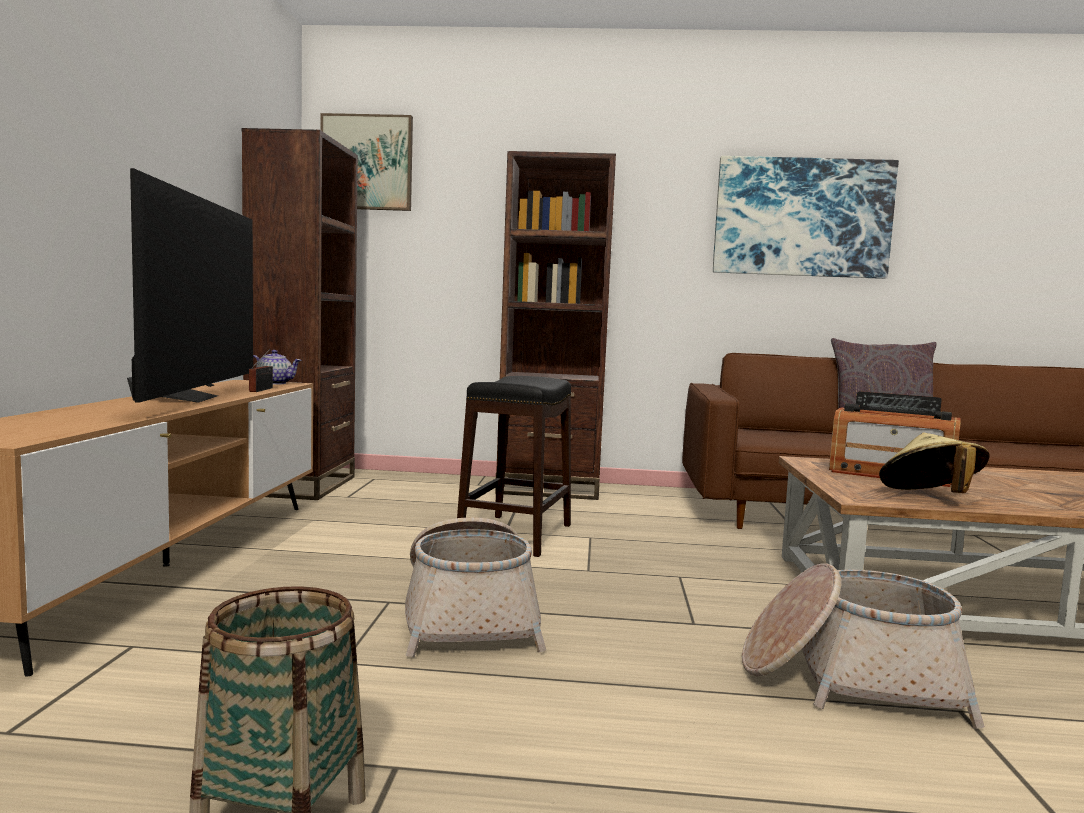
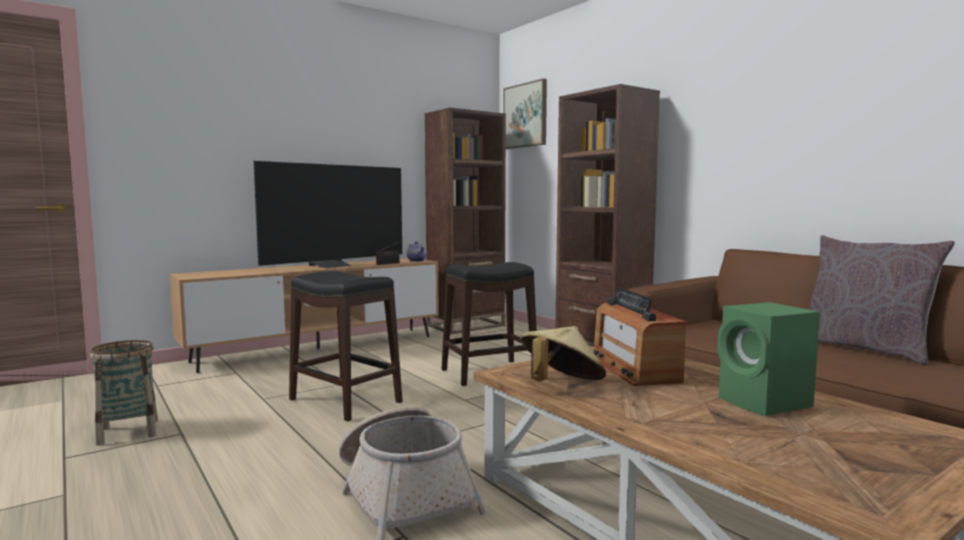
camera: 50 degrees right, 0 degrees up
(470, 618) = (345, 400): basket -> black stool
(802, 218) = (831, 106): picture -> none
(1028, 480) = (766, 404): none -> green speaker

